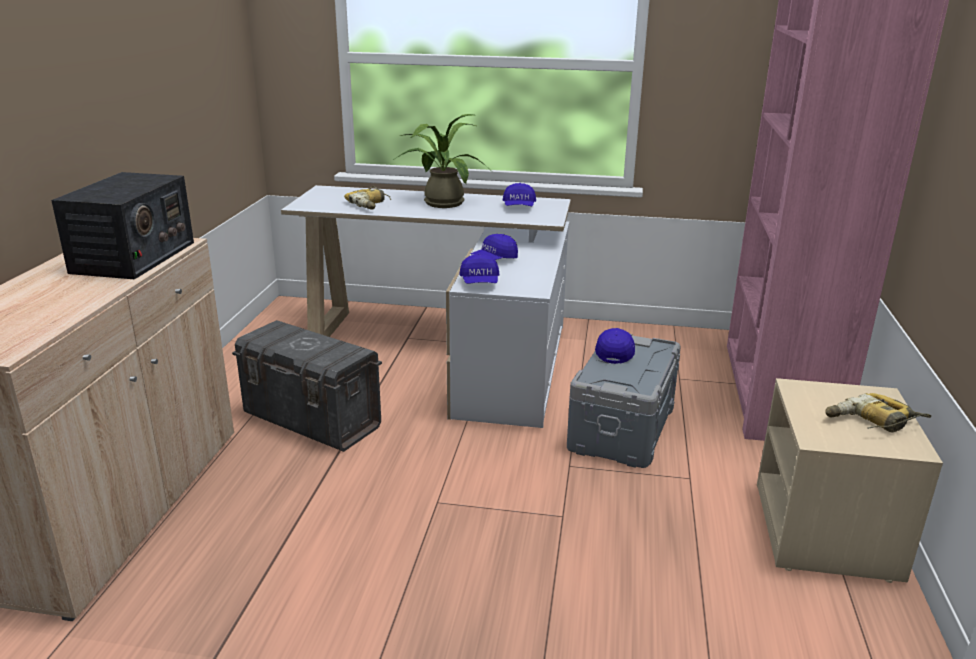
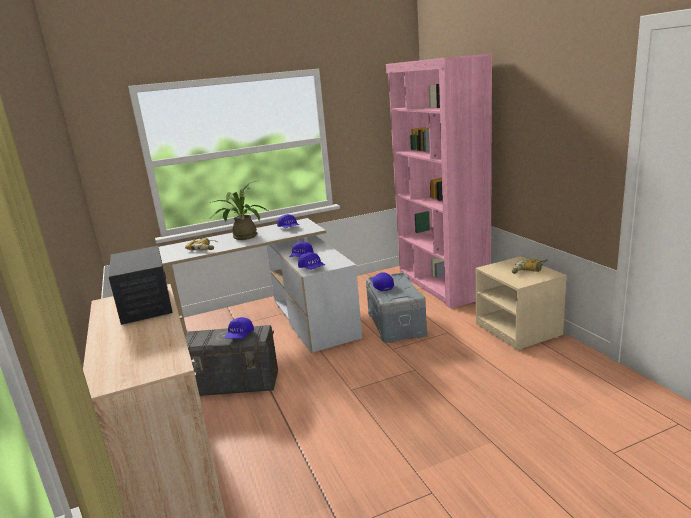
camera: 30 degrees left, 5 degrees down
(318, 351) = (239, 336): none -> blue cap

